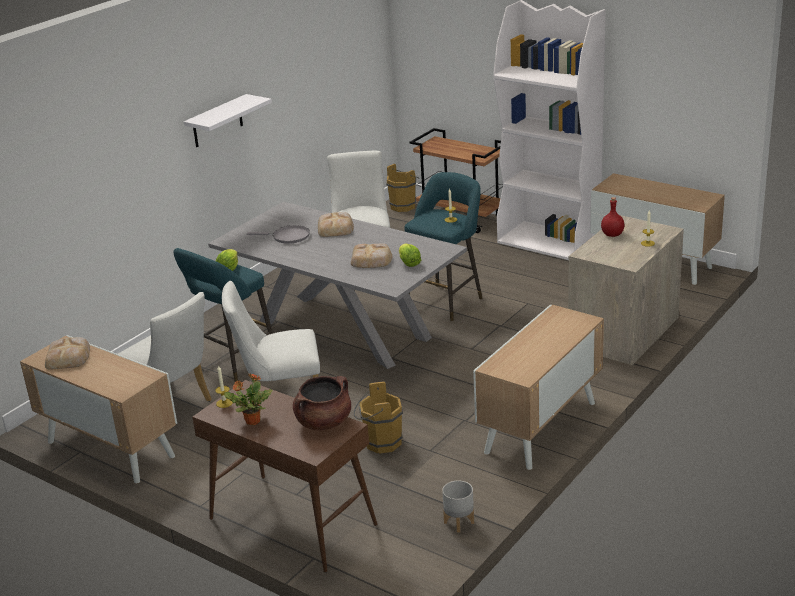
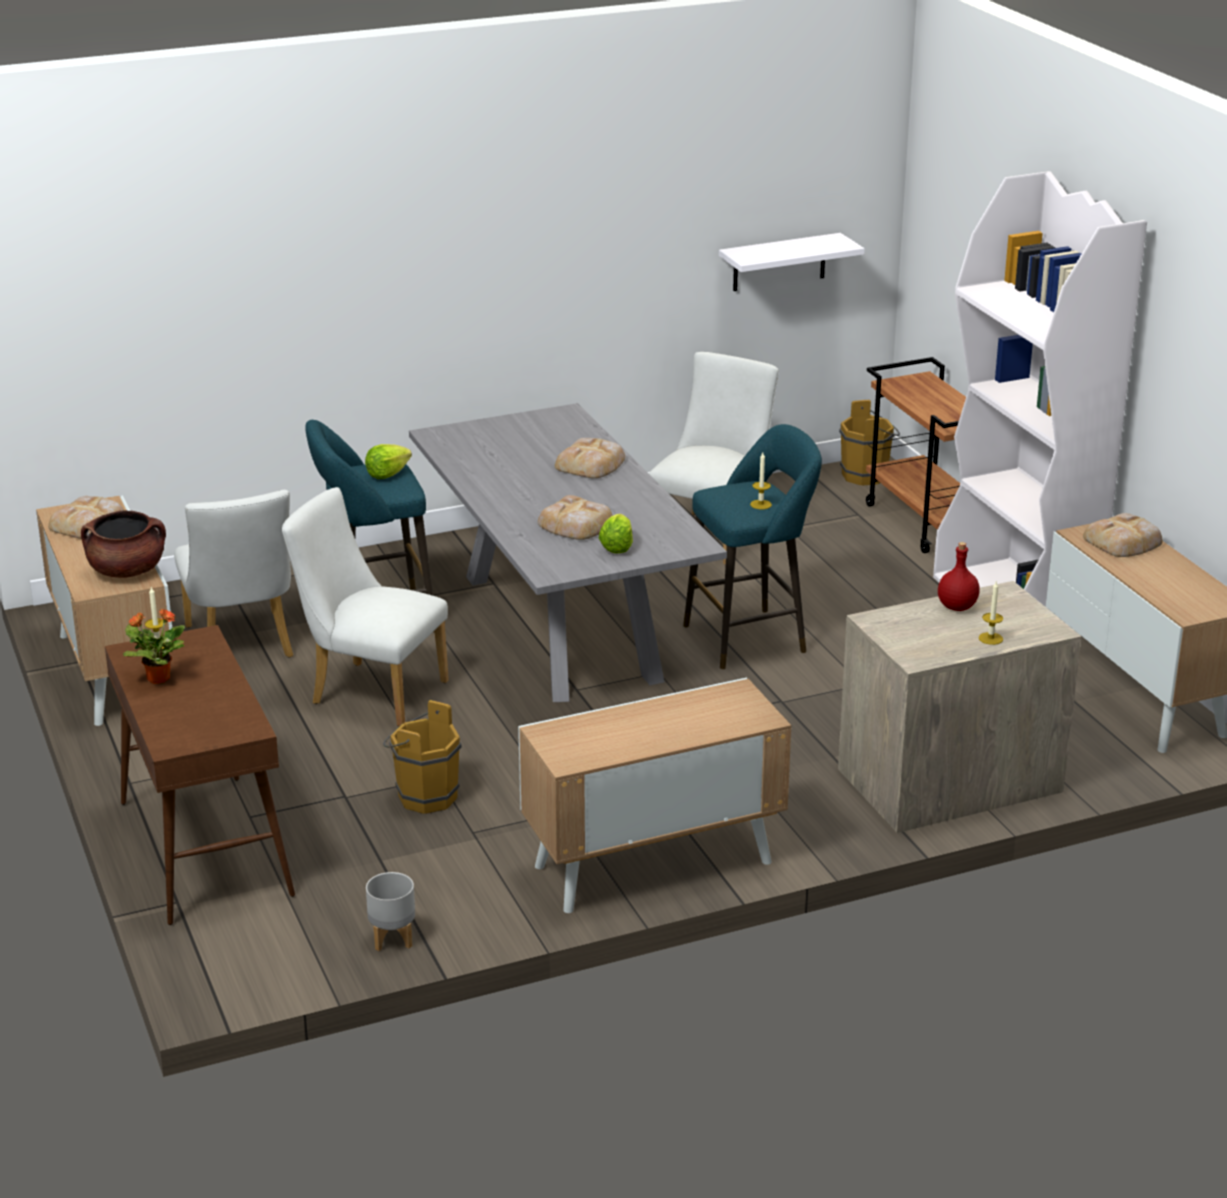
camera: 30 degrees right, 0 degrees up
(217, 121) = (492, 251): white shelf -> white shelf (779, 262)
(288, 237) = (515, 456): grey frying pan -> none
(324, 422) = (231, 713): brown cooking pot -> brown cooking pot (127, 571)
(628, 184) = (1124, 542): none -> bread

